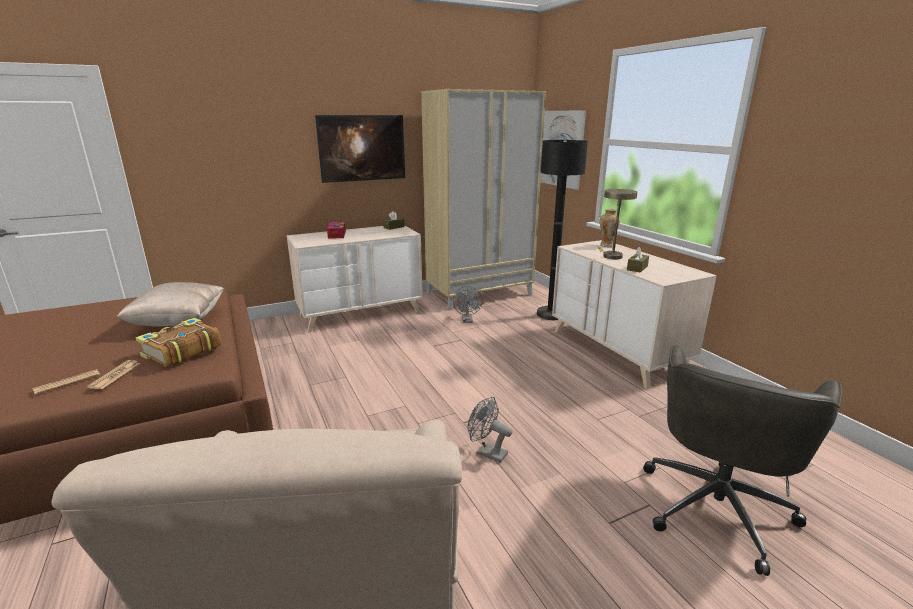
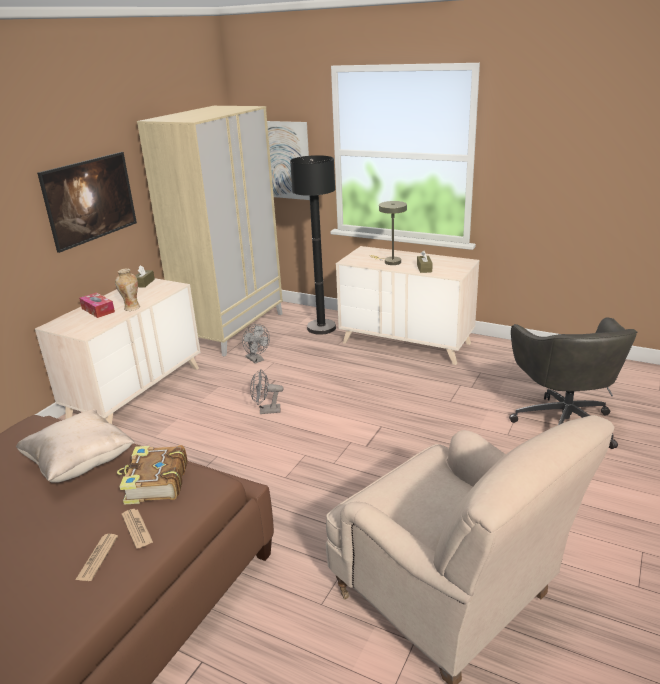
camera: 35 degrees left, 5 degrees up
(487, 452) = (409, 458): grey fan -> grey fan (266, 411)
(606, 245) = (372, 251): vase -> vase (131, 308)

